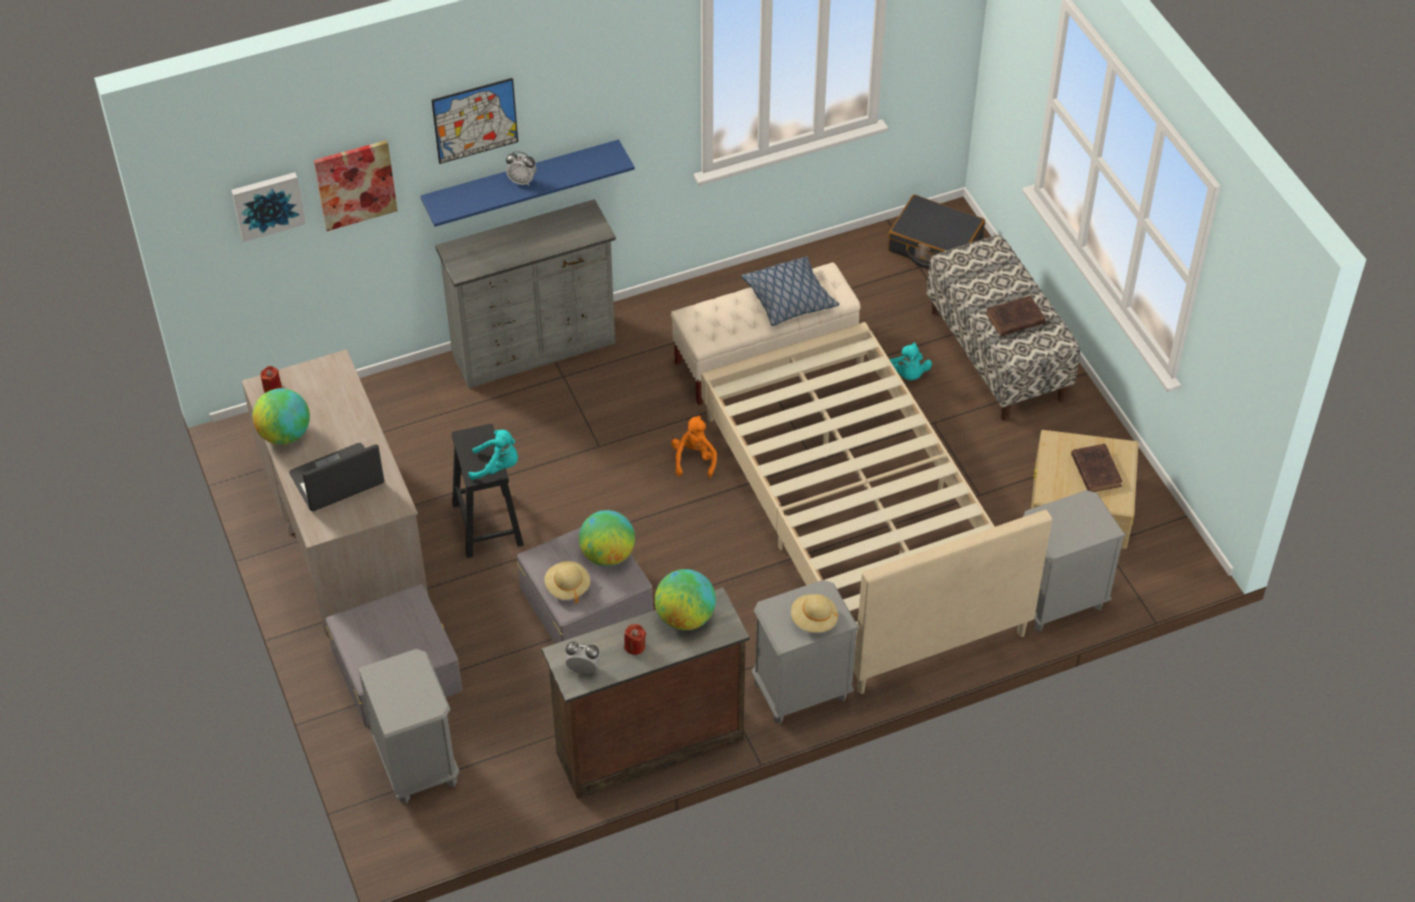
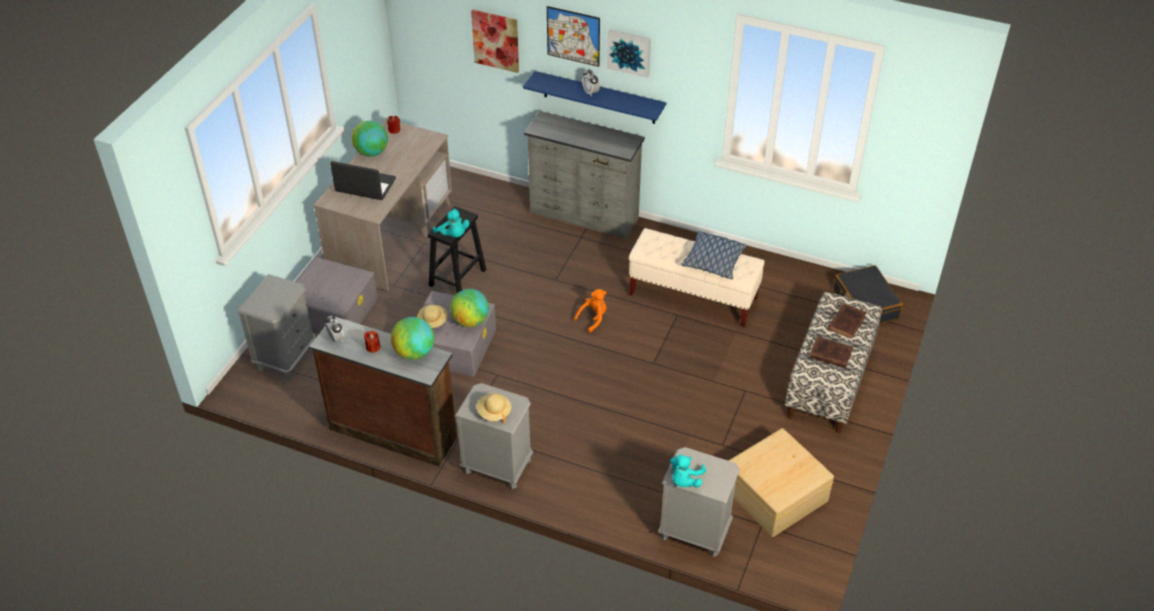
camera: 45 degrees right, 5 degrees down
(267, 204) = (443, 25): picture -> picture (629, 52)
(860, 523) = (637, 410): beige bed -> none
(906, 374) = (762, 356): turquoise plush toy -> turquoise plush toy (684, 480)
(1095, 469) = (786, 471): brown book -> brown book (847, 322)

